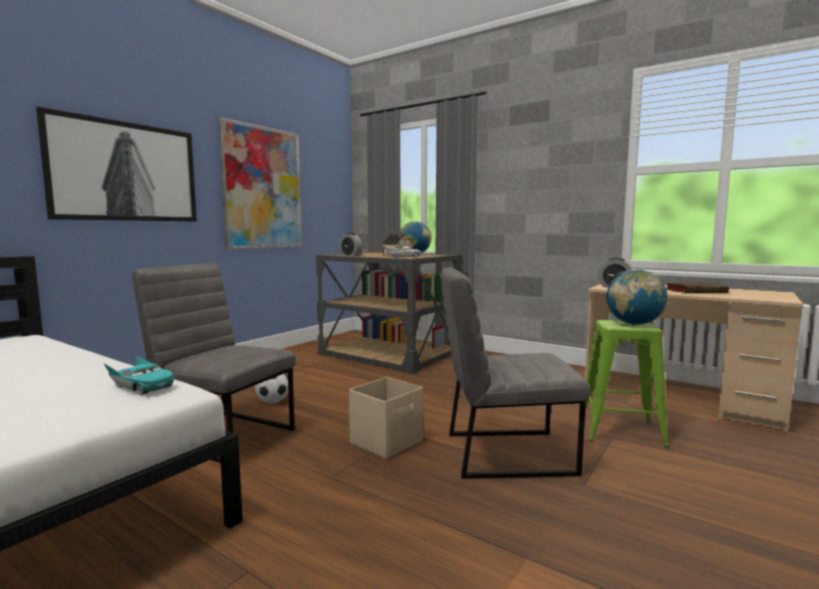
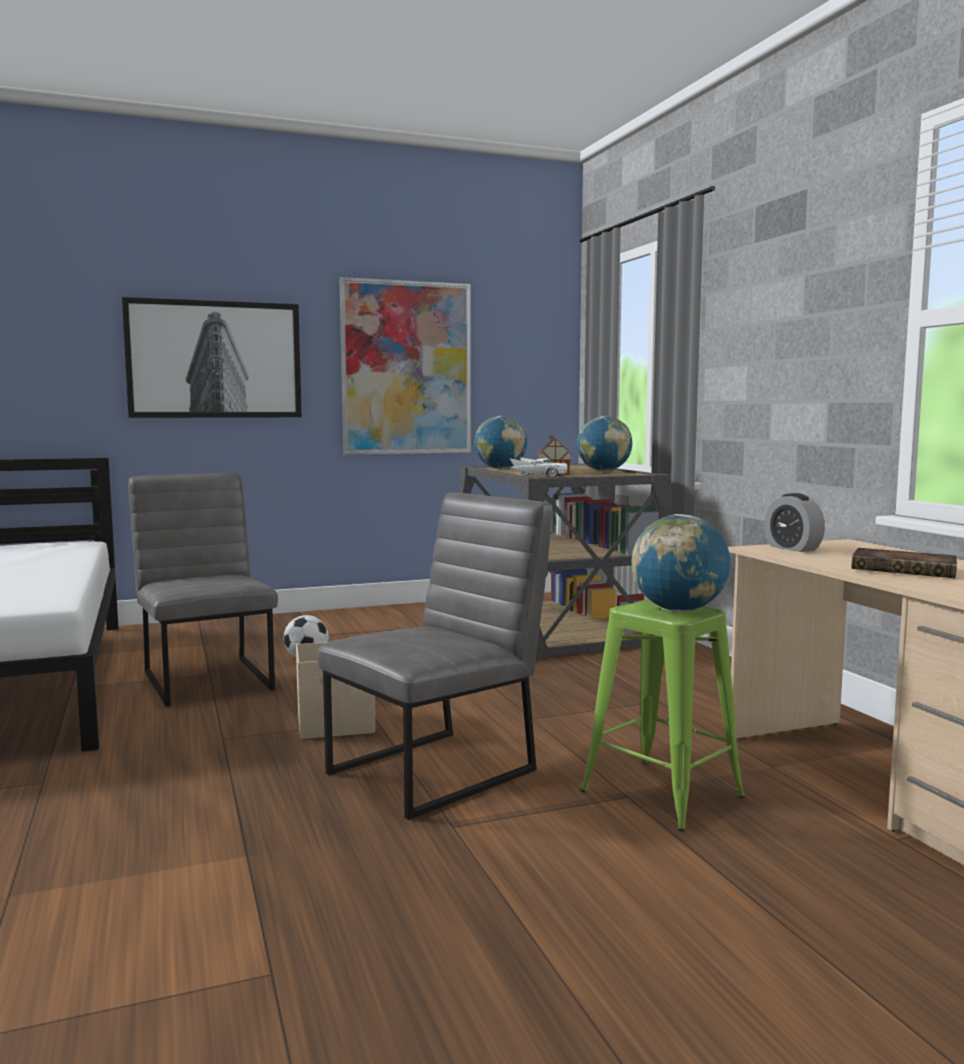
camera: 35 degrees right, 0 degrees up
(141, 386) = (46, 593): turquoise toy car -> none
(350, 255) = (500, 469): alarm clock -> globe
(504, 453) = (437, 770): grey chair -> grey chair turned 105 degrees clockwise

